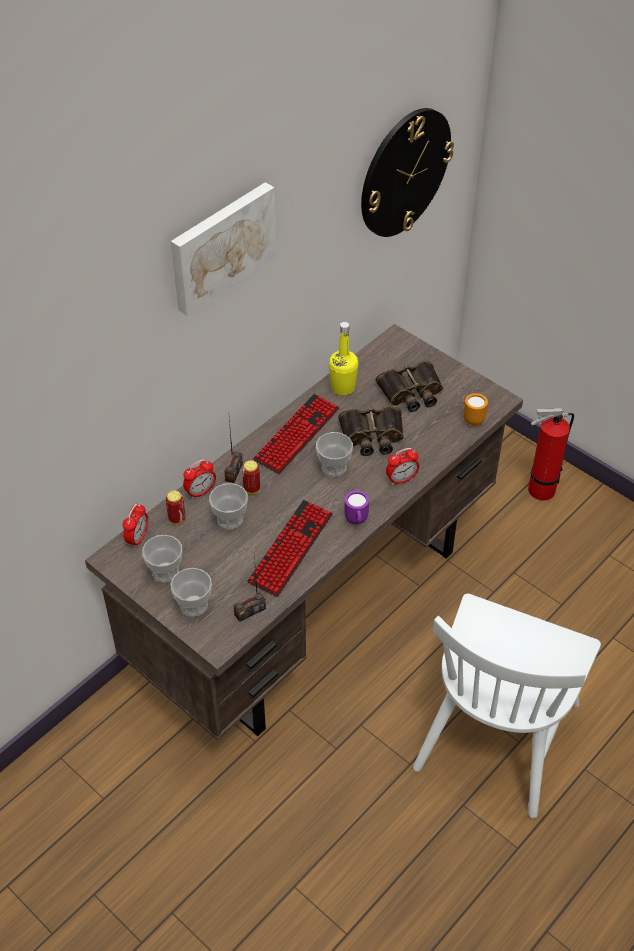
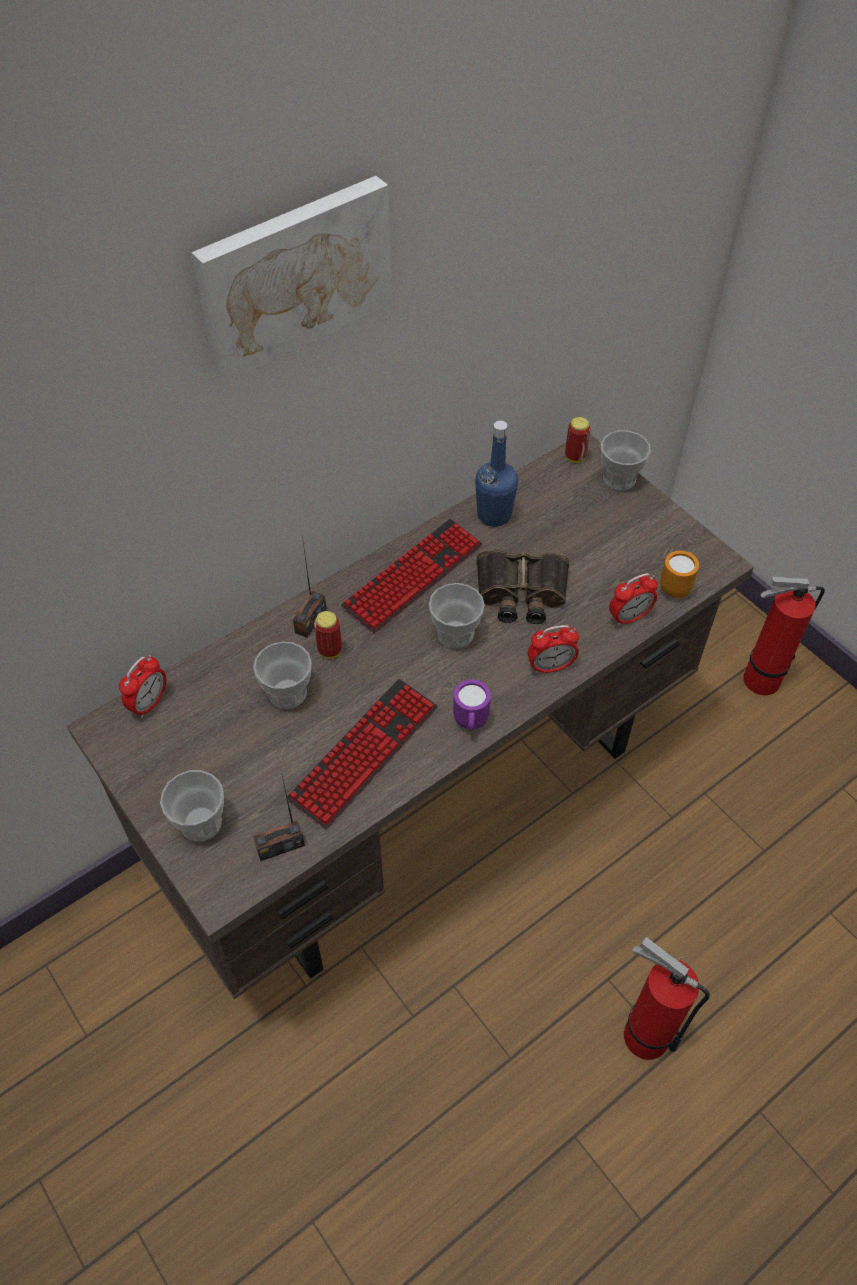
camera: 10 degrees right, 5 degrees up
(165, 571) = (174, 762): cup -> cup (619, 478)
(177, 519) = (212, 682): can -> can (575, 457)
(200, 492) = (256, 644): alarm clock -> alarm clock (629, 617)
(343, 388) = (494, 515): yellow bottle -> blue bottle
(404, 172) = (624, 202): wall clock -> none
(411, 392) = (591, 535): binoculars -> none
(496, 734) = (640, 1033): white chair -> fire extinguisher

